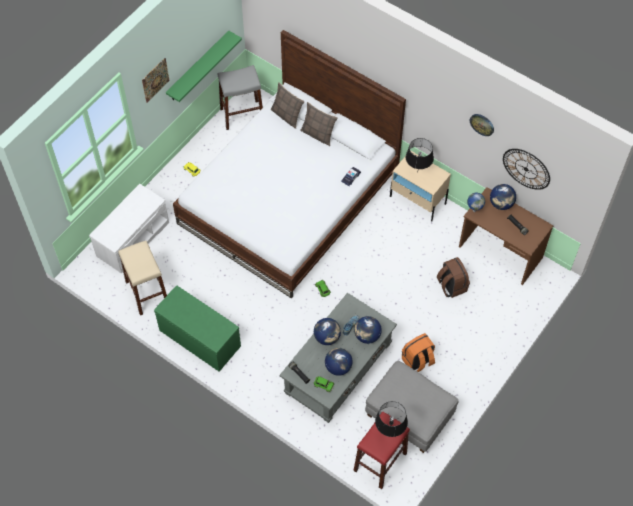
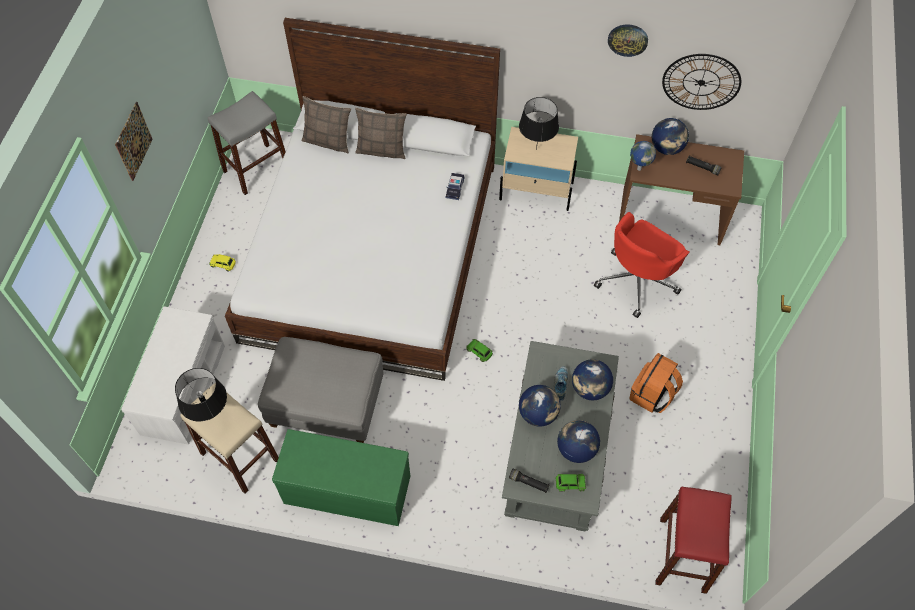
camera: 25 degrees left, 0 degrees up
(198, 67) = (182, 112): green shelf -> none
(389, 432) = (710, 513): black table lamp -> black table lamp (211, 417)
(410, 415) = (684, 472): grey ottoman -> grey ottoman (327, 403)
(451, 286) = (637, 280): brown backpack -> red office chair

